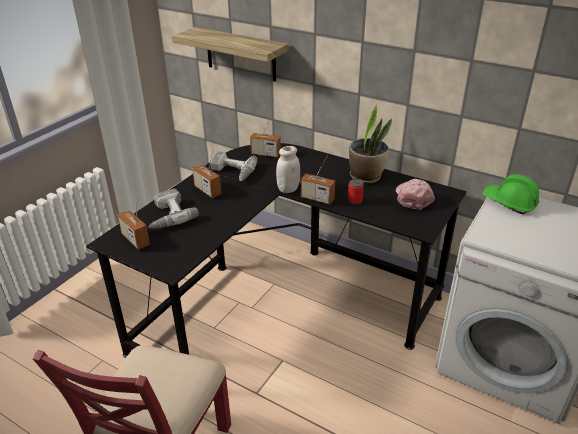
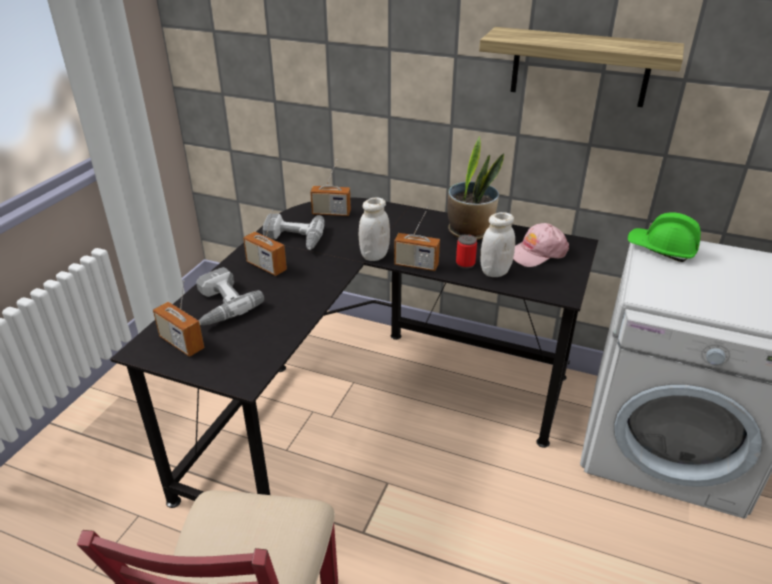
camera: 10 degrees left, 0 degrees up
(240, 54) = (285, 83): shelf -> shelf (580, 67)
(375, 209) = (495, 272): none -> white jar
(413, 197) = (536, 253): pink cap -> pink cap turned 105 degrees counterclockwise

